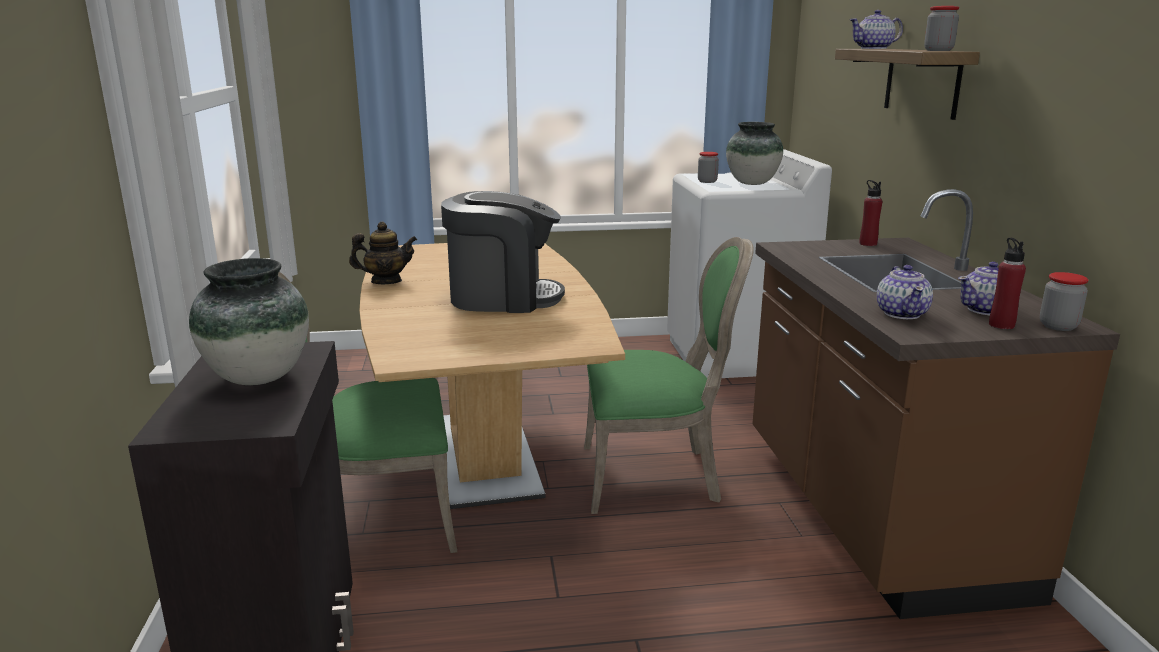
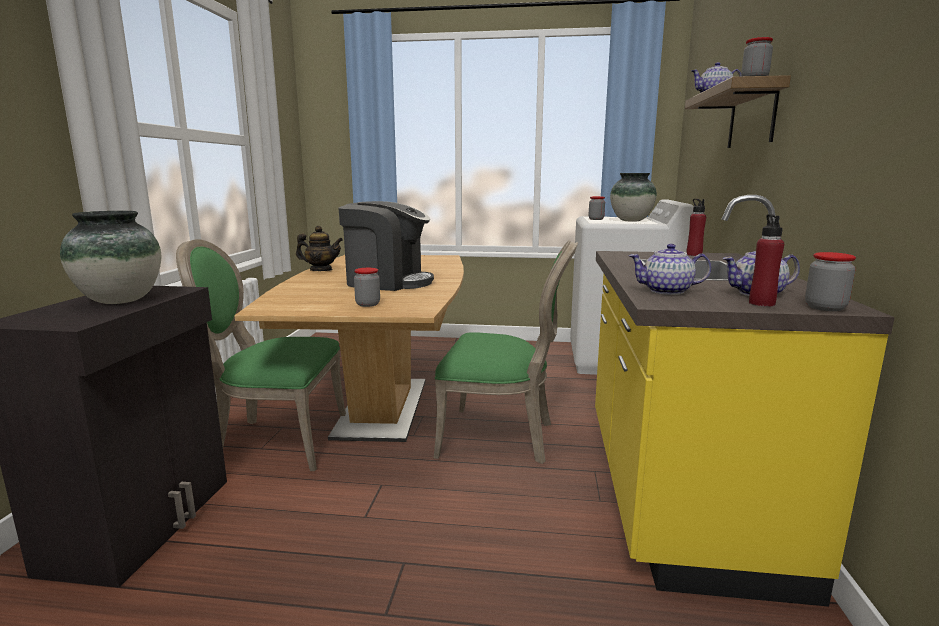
camera: 15 degrees right, 5 degrees down
(524, 339) = (367, 304): none -> jar
(872, 513) = (676, 492): brown counter -> yellow counter
(902, 313) = (667, 291): teapot -> teapot turned 75 degrees clockwise

